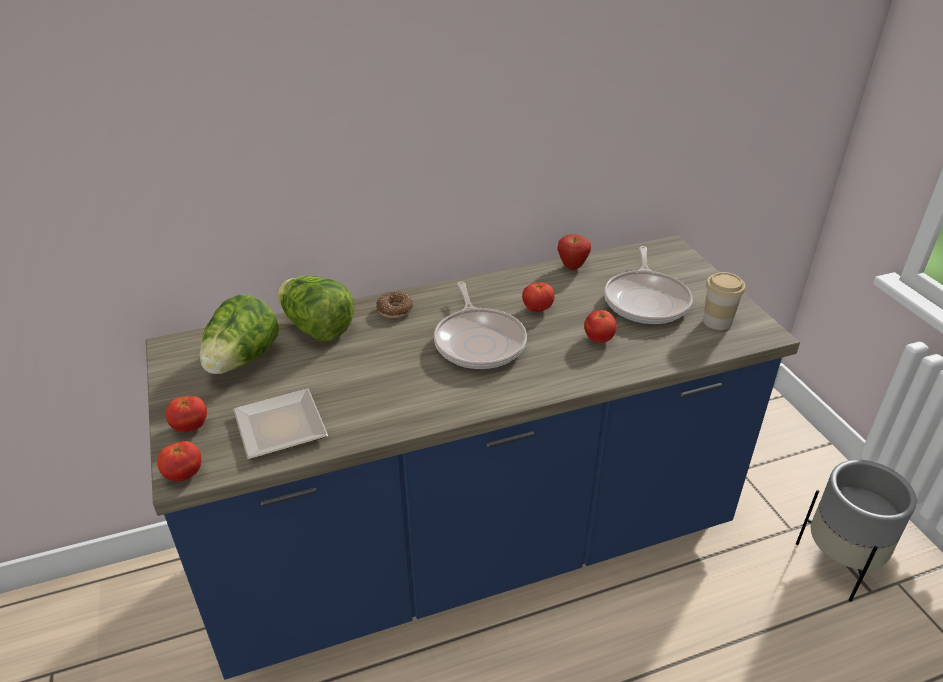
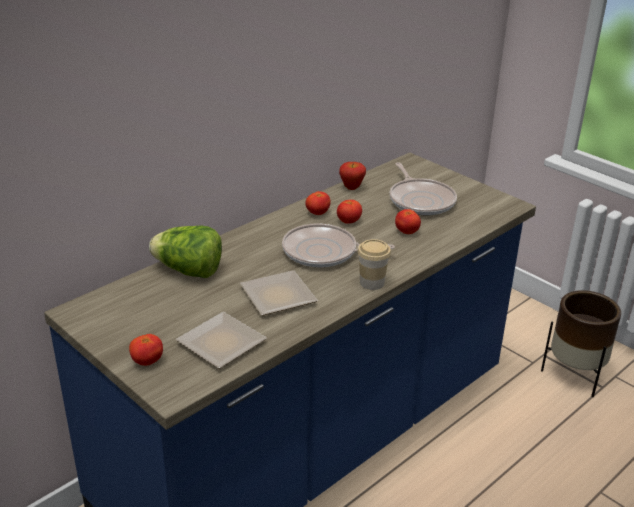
camera: 25 degrees left, 5 degrees down
(184, 474) = (173, 393): tomato -> tomato (317, 213)
(242, 360) = (147, 307): lettuce -> none
(383, 386) = (277, 298): none -> plate
(395, 310) = (241, 245): donut -> none
(479, 341) = (324, 252): frying pan -> frying pan turned 135 degrees clockwise
(717, 322) = (477, 204): cup -> cup (372, 283)
(839, 564) = (575, 375): grey planter -> brown planter

